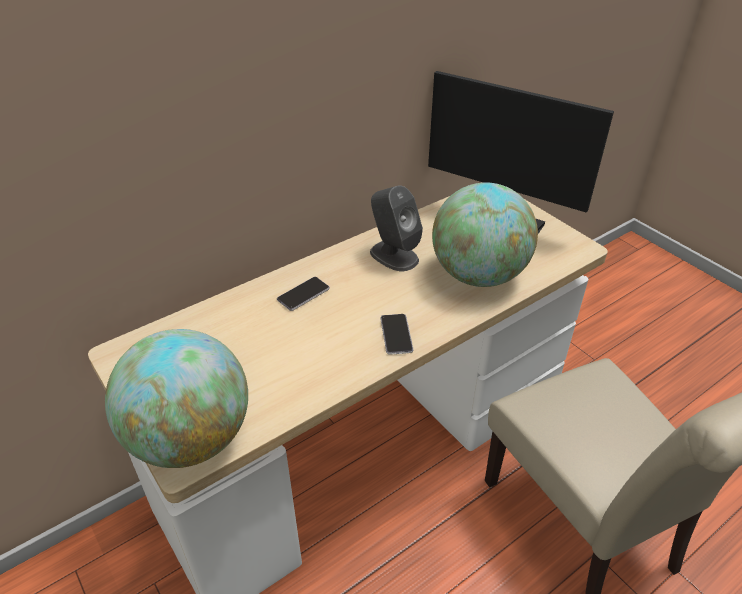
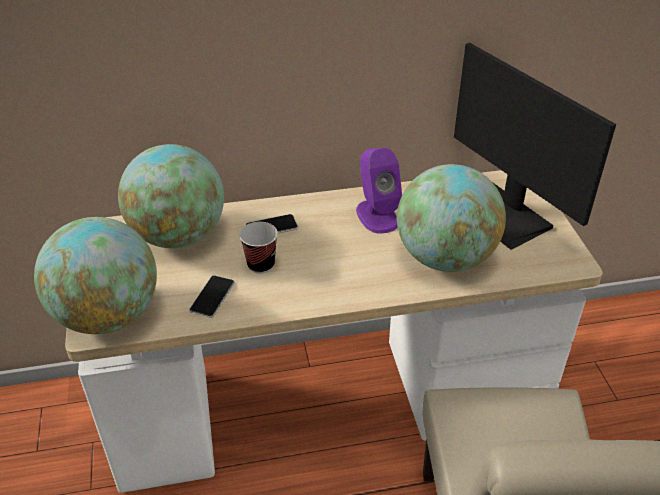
camera: 25 degrees right, 0 degrees up
(212, 331) = (178, 235): none -> globe
(317, 333) = (261, 265): none -> cup
(393, 255) = (377, 215): grey speaker -> purple speaker
(396, 334) = (328, 288): phone -> phone (212, 297)

